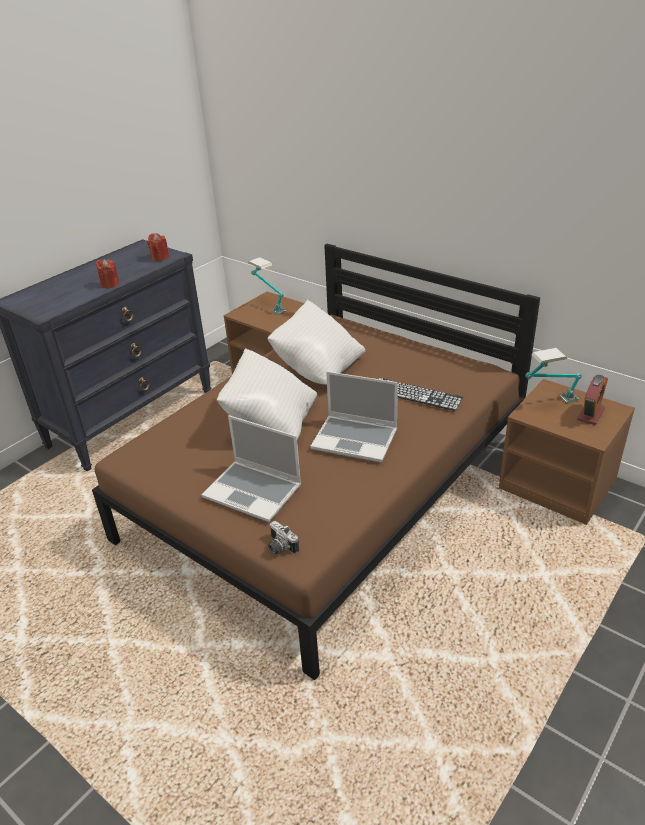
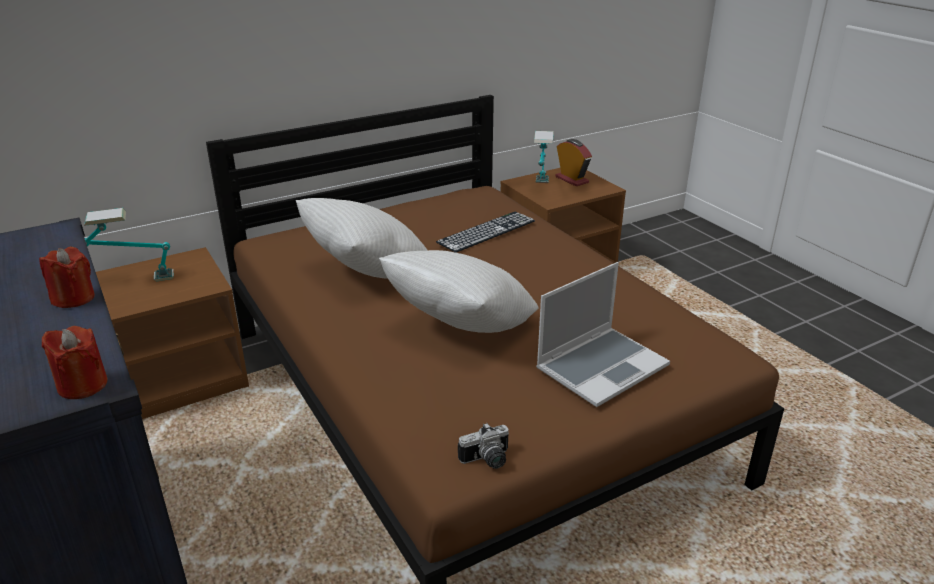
camera: 70 degrees left, 5 degrees down
(160, 257) = (41, 242): red candle -> red candle (82, 385)
(279, 547) = (712, 368): camera -> camera (487, 460)
(356, 439) = (542, 282): laptop -> none

